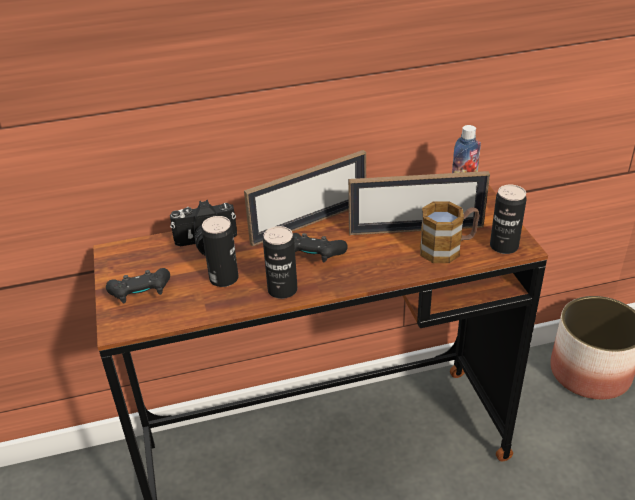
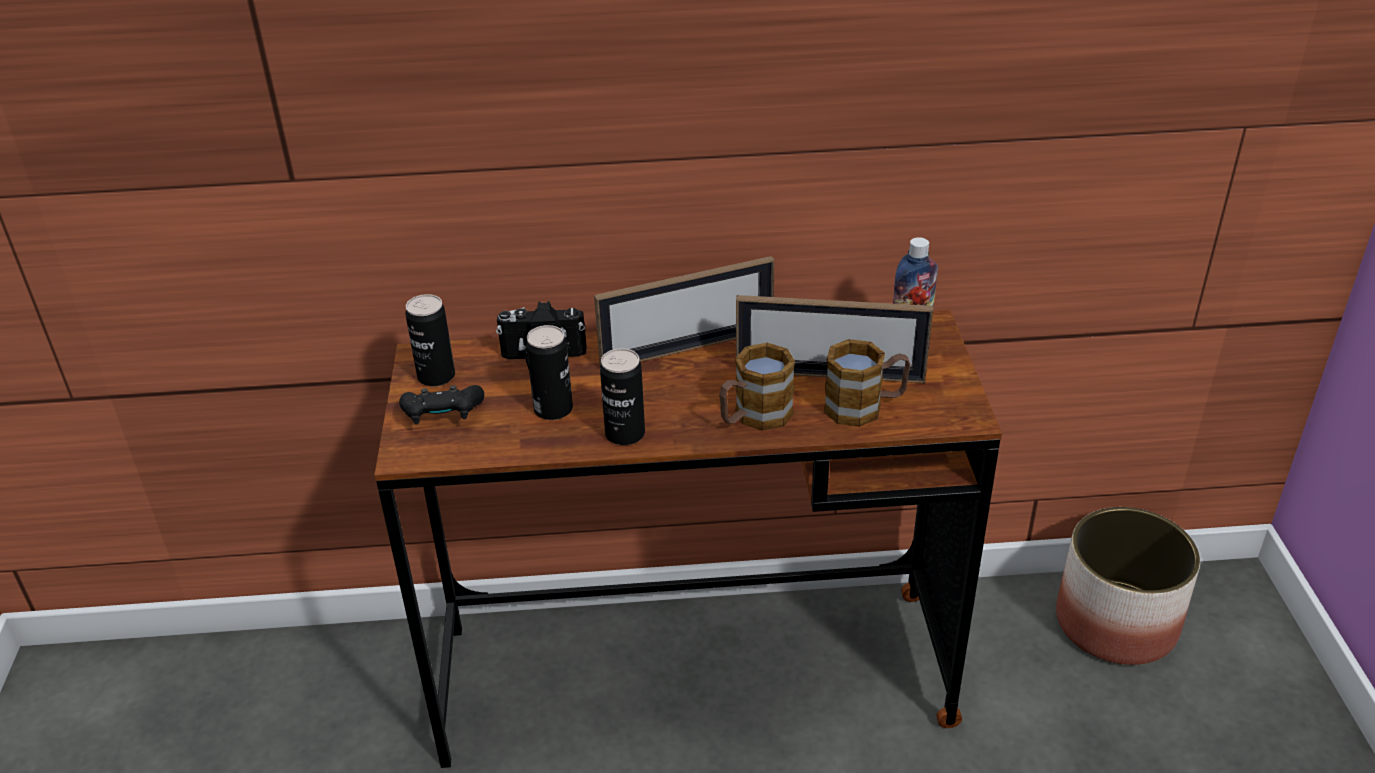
camera: 10 degrees right, 0 degrees up
(314, 257) = (679, 395): black game controller -> none
(372, 266) = (754, 417): none -> mug
(504, 246) = (943, 413): can -> can (436, 376)

